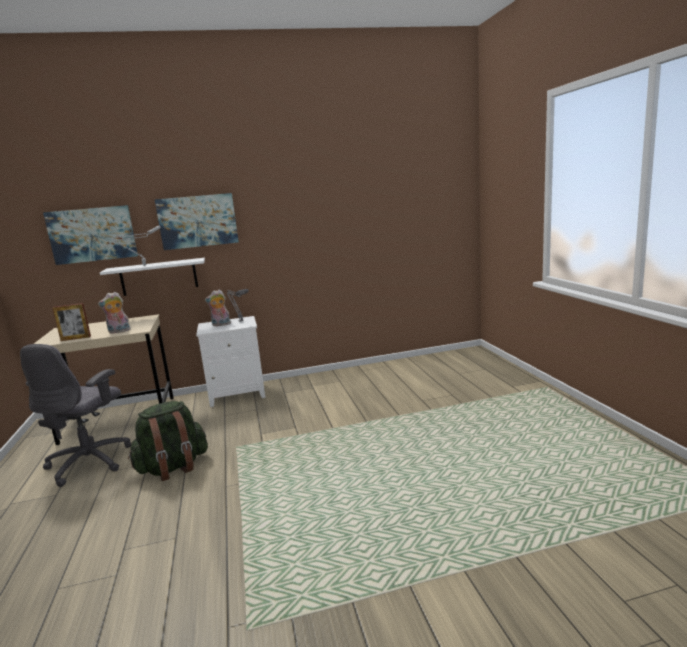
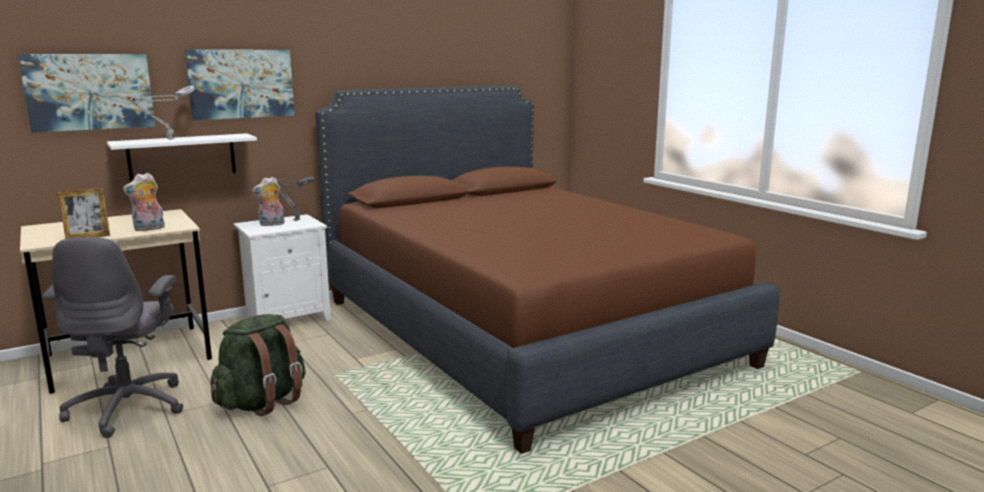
camera: 20 degrees left, 0 degrees up
(404, 417) = (523, 331): none -> brown bed

